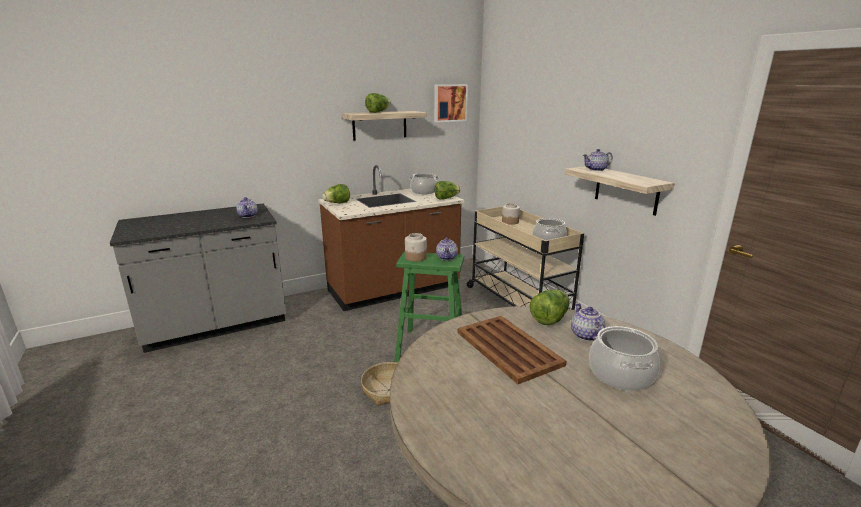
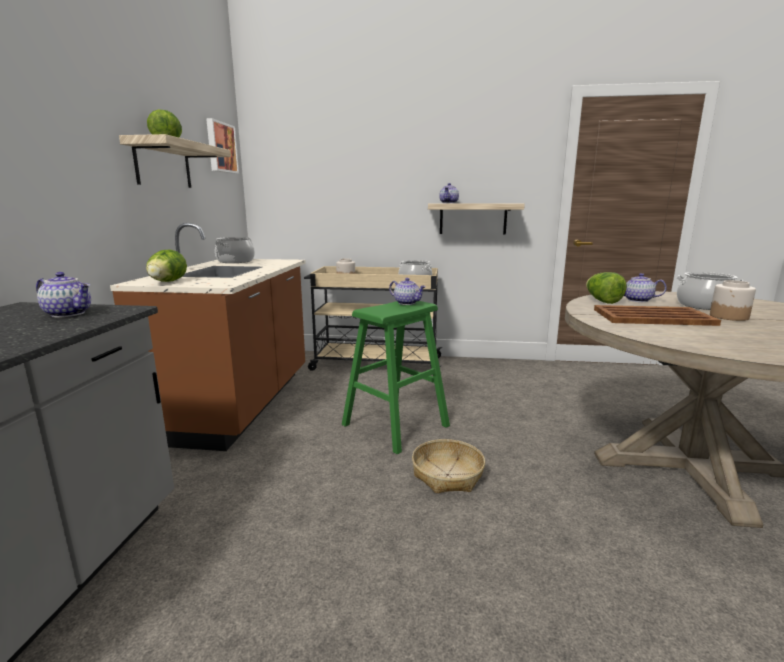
camera: 55 degrees left, 5 degrees down
(416, 257) = (384, 310): jar -> jar (729, 317)
(446, 198) = (284, 261): lettuce -> none

